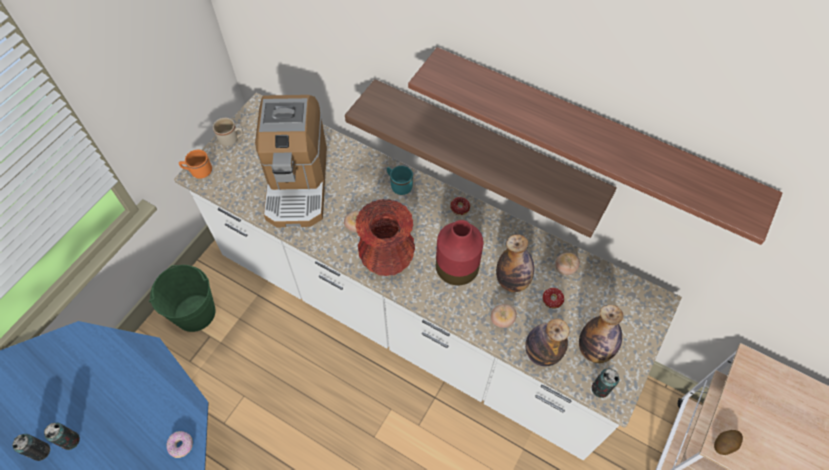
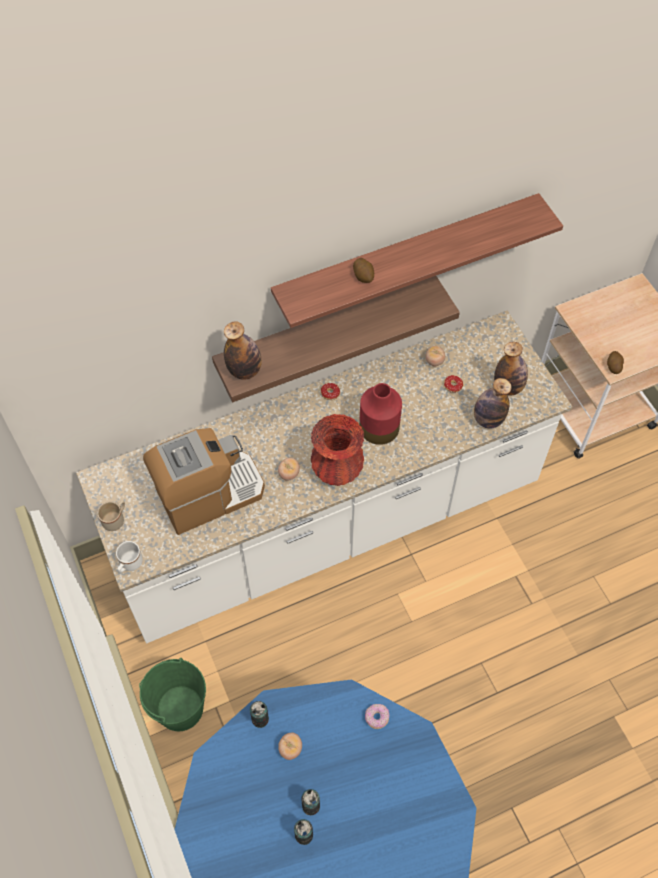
camera: 55 degrees left, 0 degrees up
(198, 171) = (129, 564): orange mug -> white mug
(297, 183) = (209, 493): coffee machine -> coffee machine turned 60 degrees counterclockwise
(399, 185) = (274, 421): turquoise mug -> none
(502, 320) = (445, 427): tomato -> tomato (290, 749)
(512, 281) = (419, 400): bottle -> bottle (244, 370)
(515, 104) = (363, 276): none -> potato
(600, 389) = (538, 403): can -> can (260, 719)

